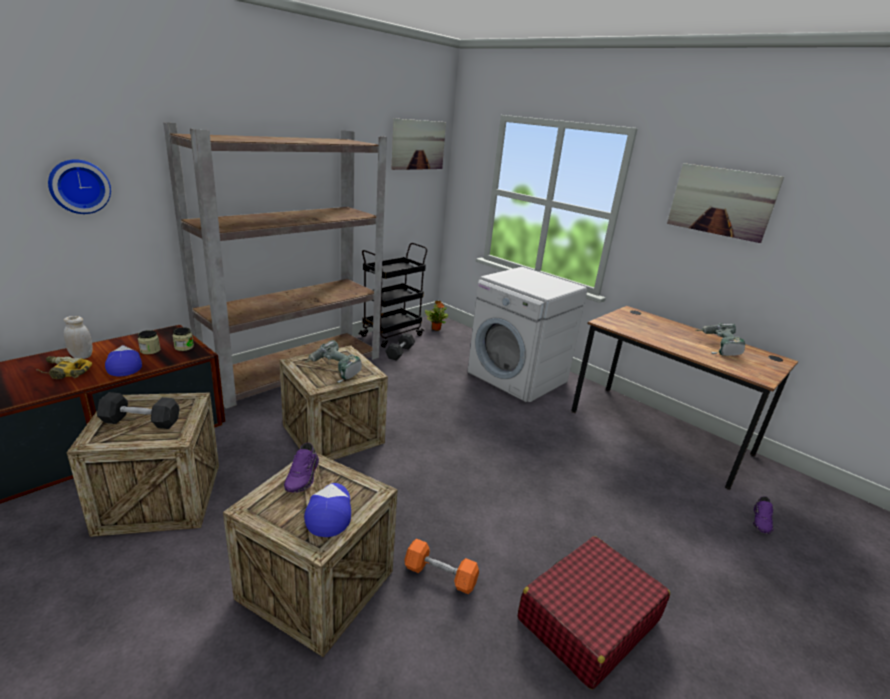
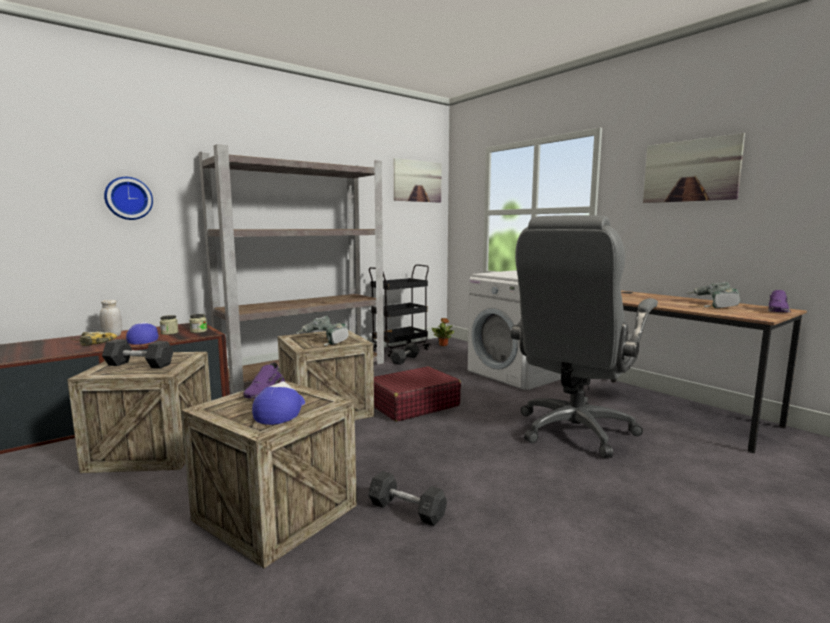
camera: 10 degrees right, 15 degrees down
(440, 575) = (407, 510): orange dumbbell -> grey dumbbell
(577, 463) = (574, 431): none -> grey office chair
(588, 619) = (570, 552): red suitcase -> red suitcase (412, 405)
(762, 521) = (796, 479): purple shoe -> purple shoe (778, 310)

